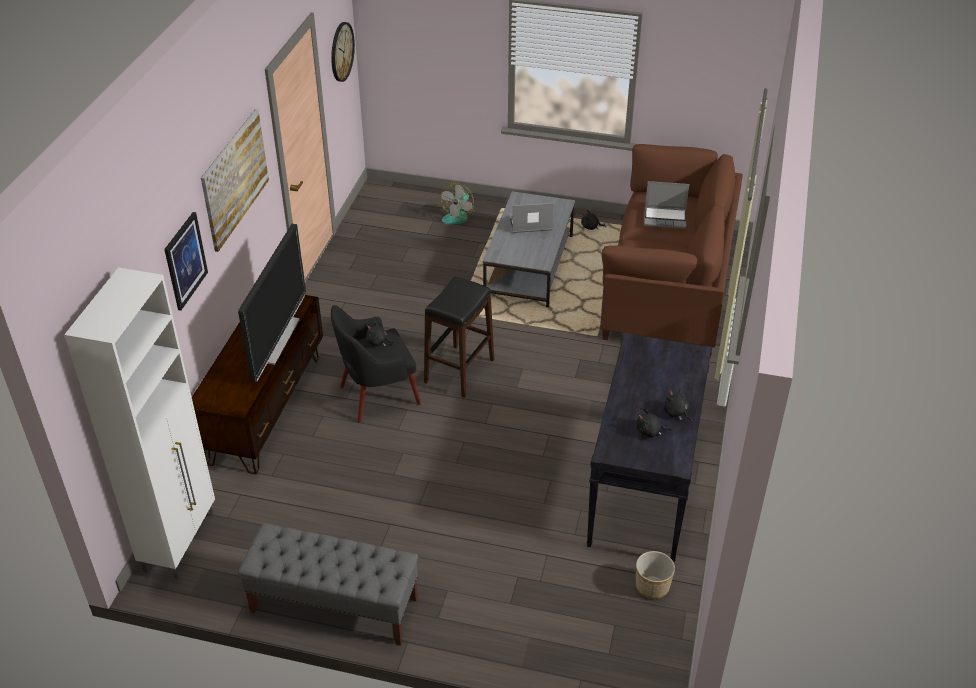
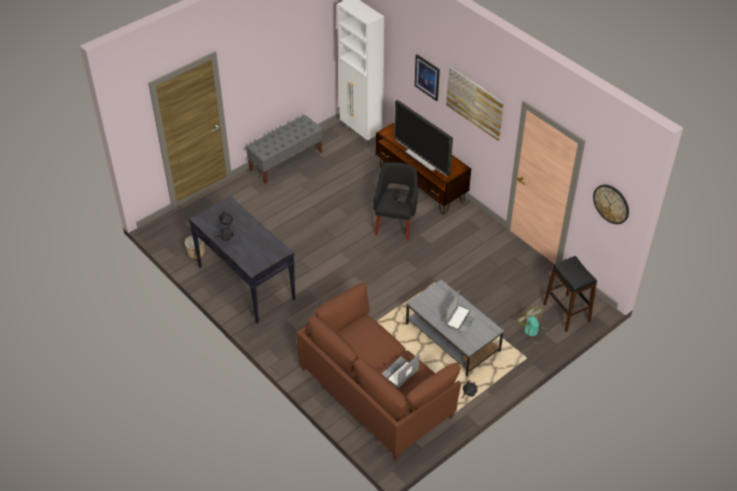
camera: 125 degrees right, 5 degrees up
(459, 371) = (386, 260): black stool -> black stool (566, 313)

